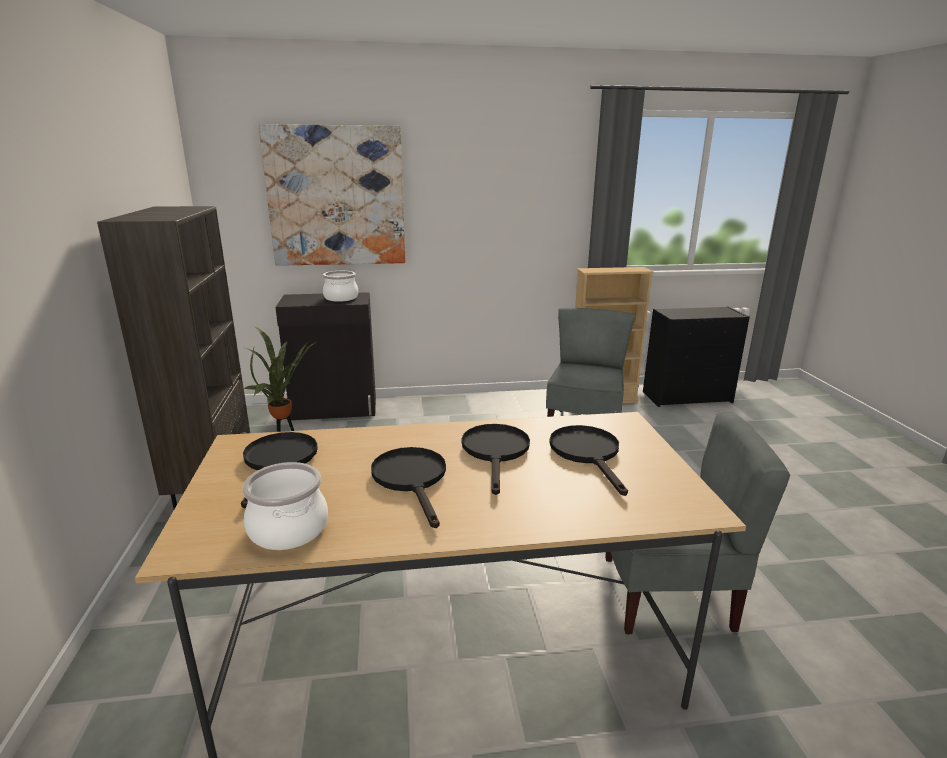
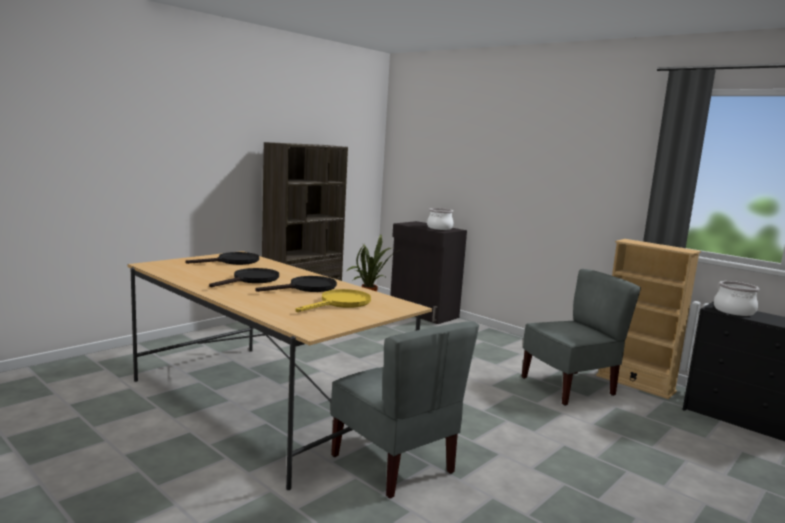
camera: 50 degrees right, 10 degrees down
(287, 529) = (181, 272): cooking pot -> cooking pot (733, 311)
(336, 197) = (457, 155): picture -> none
(588, 454) = (340, 303): black frying pan -> yellow frying pan

